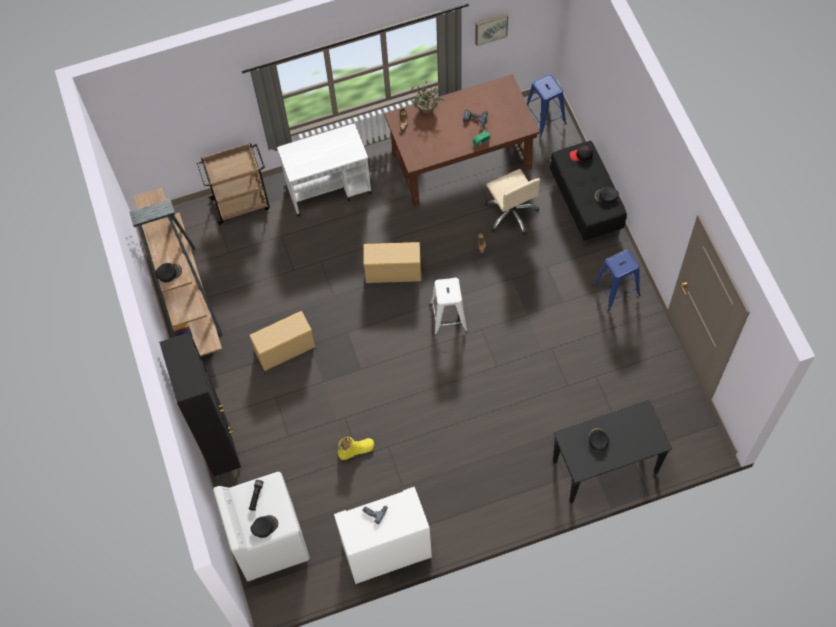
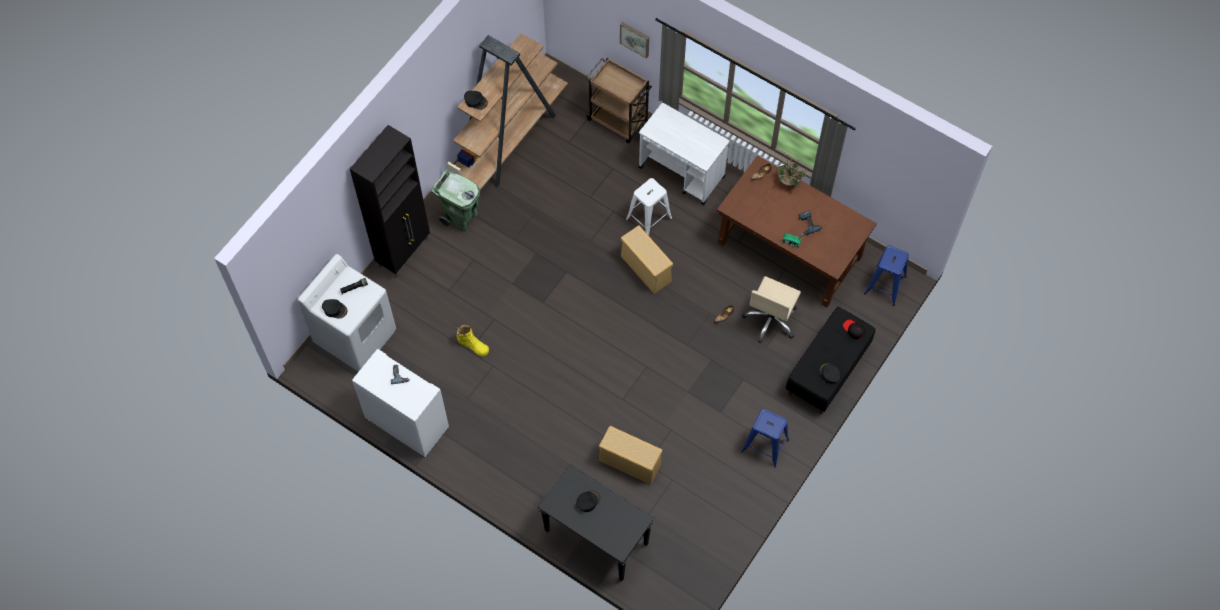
camera: 50 degrees right, 0 degrees up
(227, 381) = (461, 218): none -> green trash can
(286, 349) = (519, 238): beige storage box -> beige storage box (631, 463)
(448, 316) = (638, 334): white stool -> white stool (649, 219)
(490, 28) = (876, 168): picture -> picture (635, 39)

